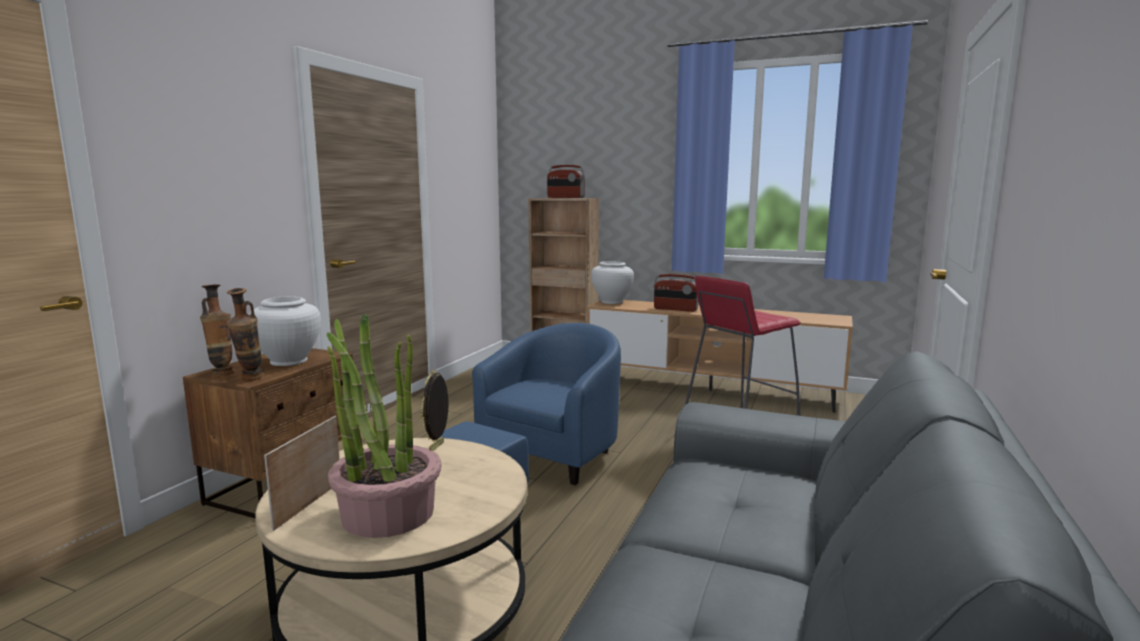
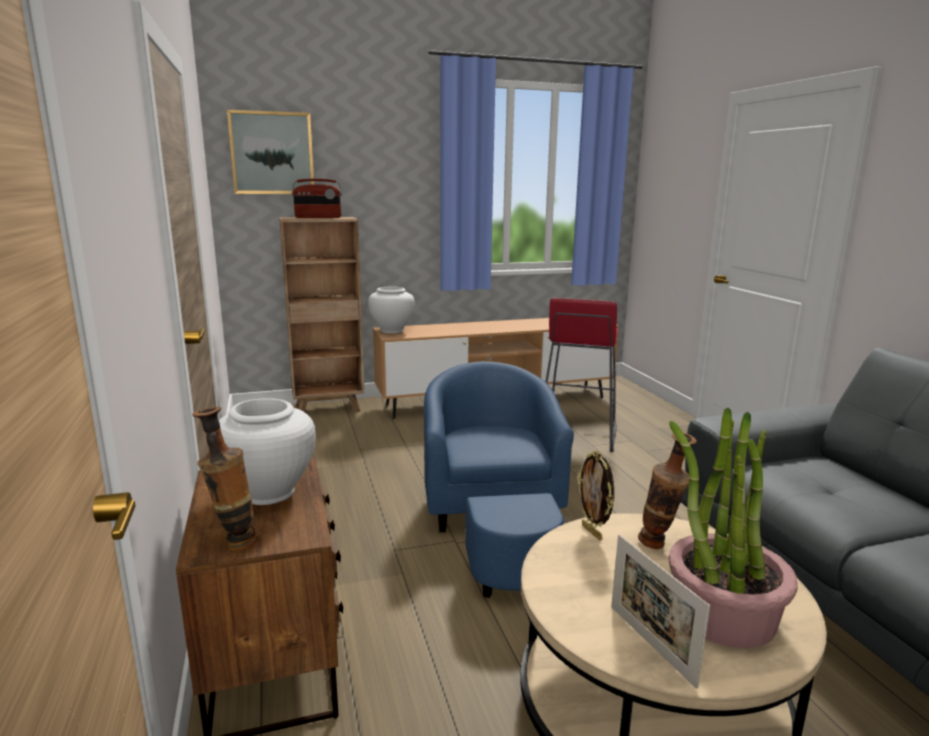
camera: 40 degrees left, 5 degrees up
(249, 380) = (299, 535): vase -> vase (659, 546)
(542, 146) = (272, 153): none -> picture
(675, 309) = (466, 330): radio -> none

